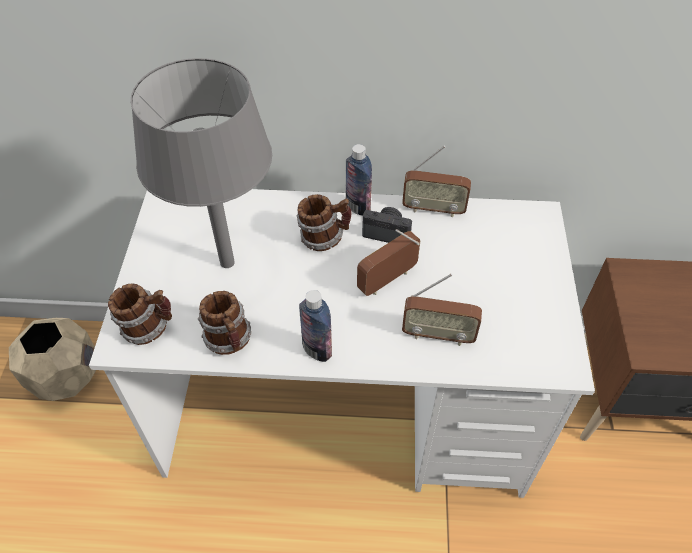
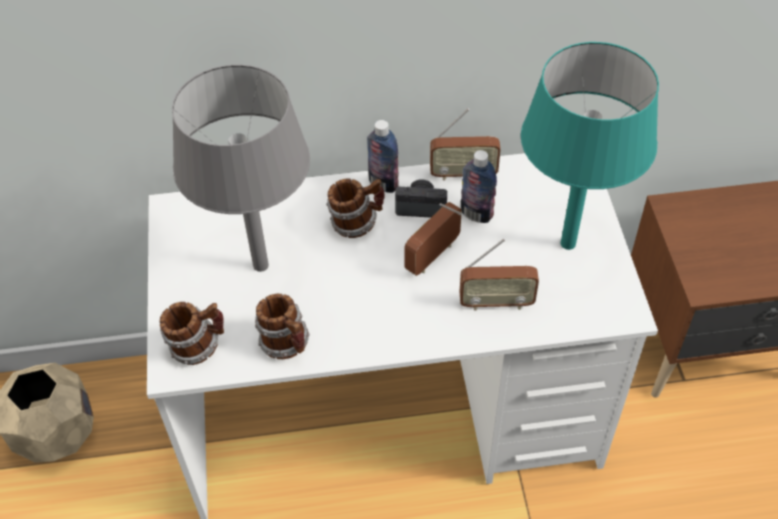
camera: 10 degrees left, 0 degrees up
(317, 349) = (378, 338): bottle -> bottle (476, 214)
(519, 289) = (567, 243): none -> turquoise table lamp

